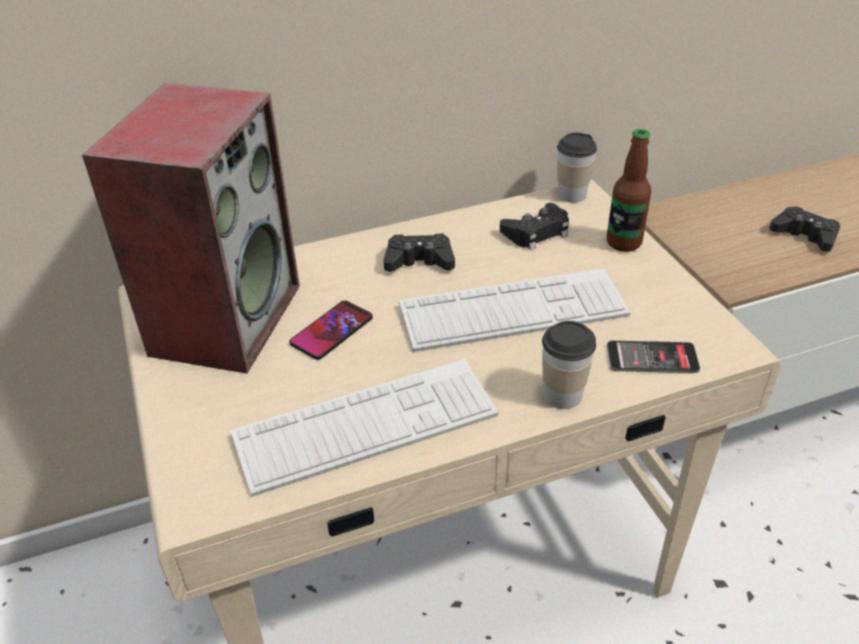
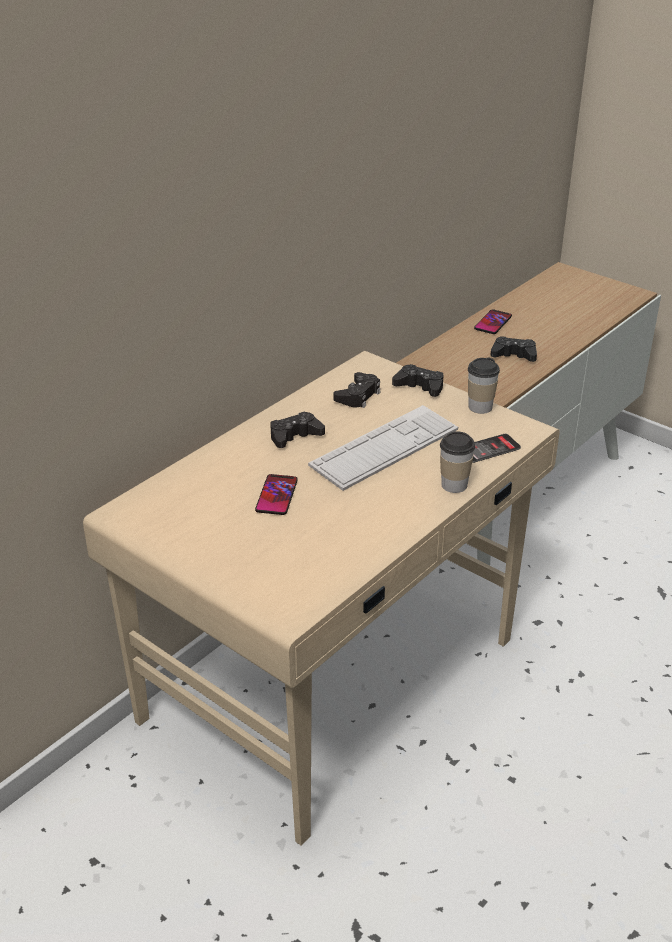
camera: 30 degrees left, 5 degrees down
(226, 317) = (192, 511): speaker -> none
(366, 426) = (352, 539): keyboard -> none
(572, 194) = (360, 364): cup -> cup (480, 407)
(623, 242) = (420, 386): bottle -> black game controller
(804, 187) = (493, 323): none -> phone

